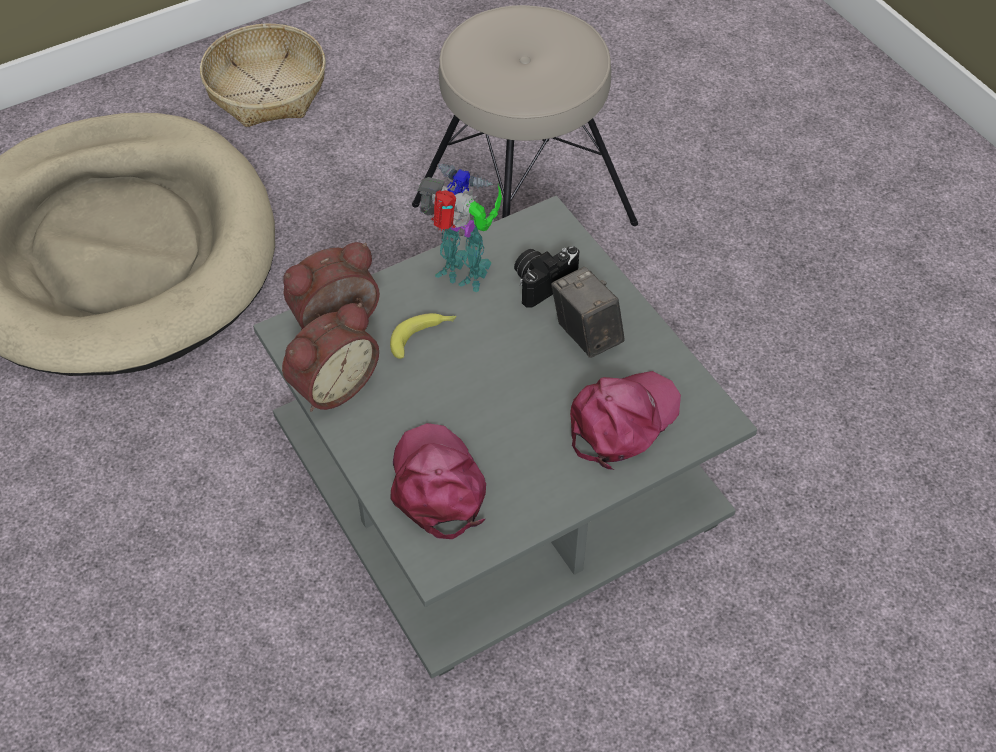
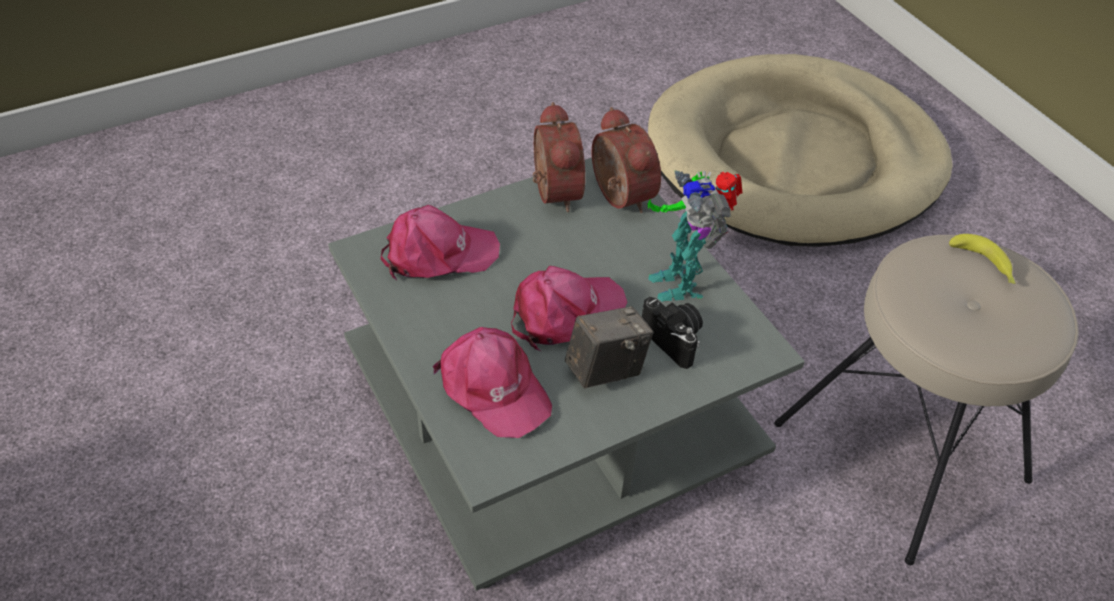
camera: 90 degrees right, 5 degrees down
(267, 89) = (1027, 244): basket -> none
(331, 384) = (552, 192): alarm clock -> alarm clock turned 150 degrees counterclockwise
(423, 337) = (603, 250): banana -> banana (984, 265)
(464, 276) = (680, 281): toy robot -> toy robot turned 135 degrees clockwise
(517, 367) = (565, 313): none -> pink cap

